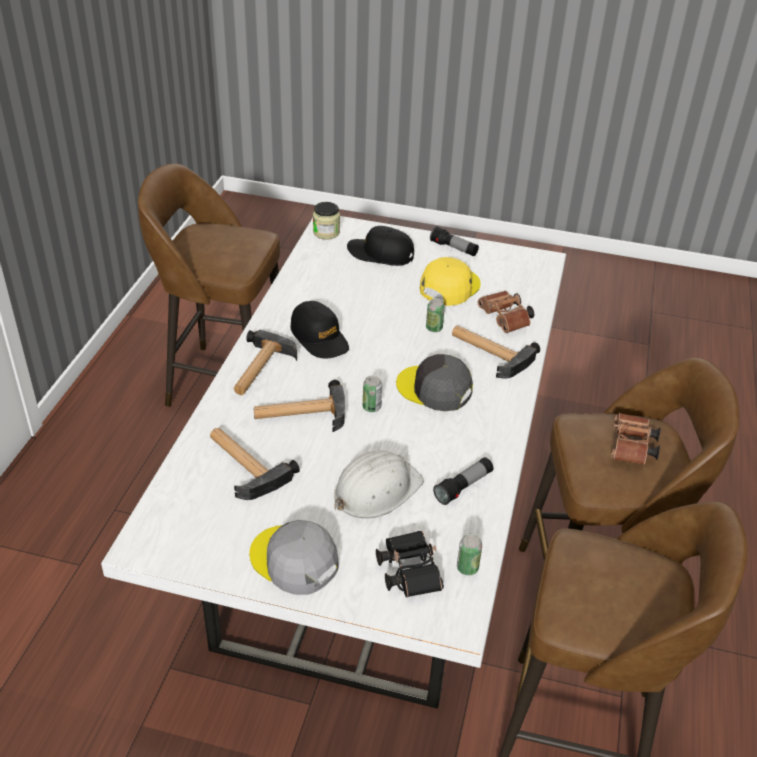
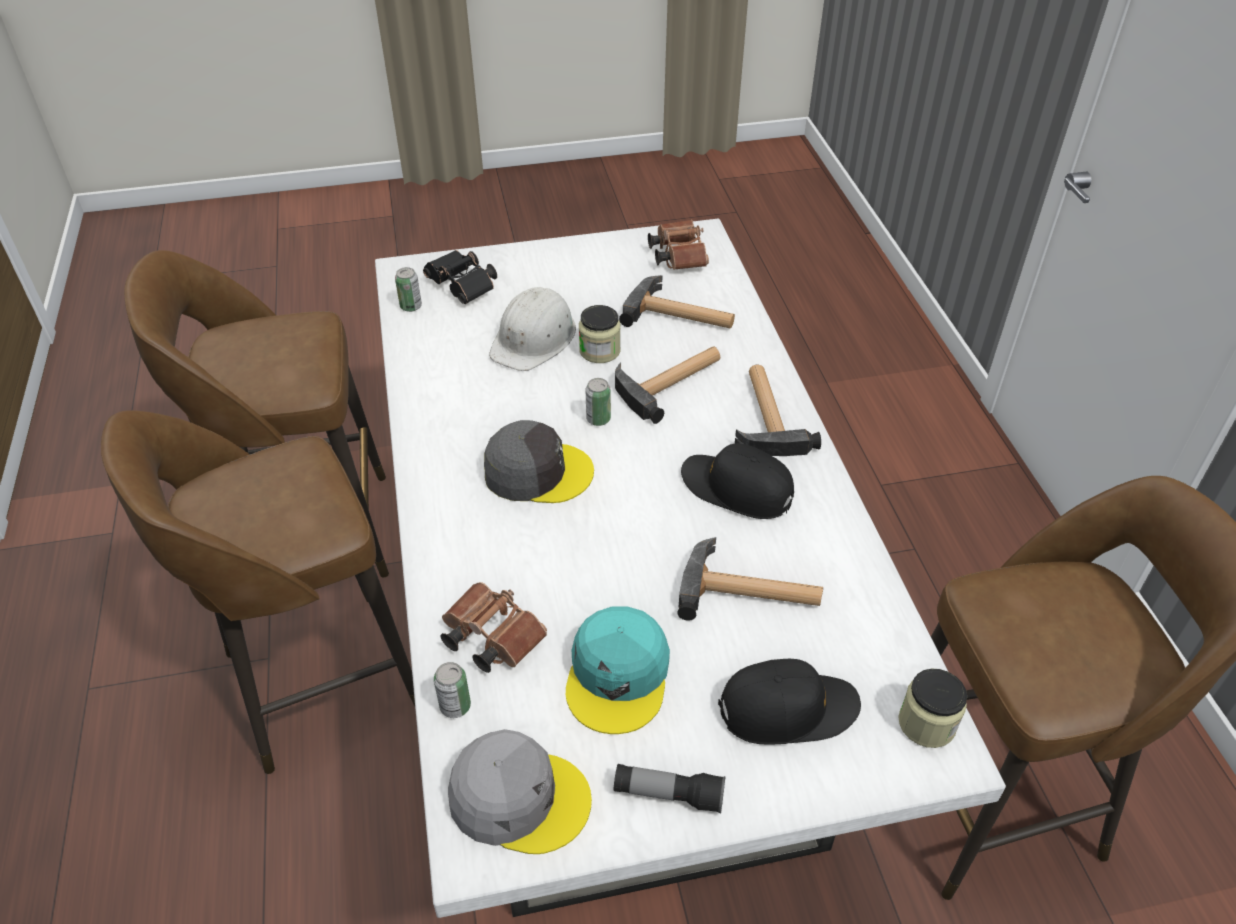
camera: 155 degrees right, 5 degrees up
(294, 560) = (568, 264): grey cap -> grey cap (518, 797)
(332, 458) = (600, 351): none -> jar
(434, 328) = (593, 572): can -> can (455, 706)
(449, 287) = (618, 676): yellow cap -> turquoise cap
(463, 487) = (445, 371): flashlight -> none
(488, 352) = (491, 559): hammer -> hammer (750, 592)
(631, 449) = (256, 507): brown binoculars -> brown binoculars (677, 255)

